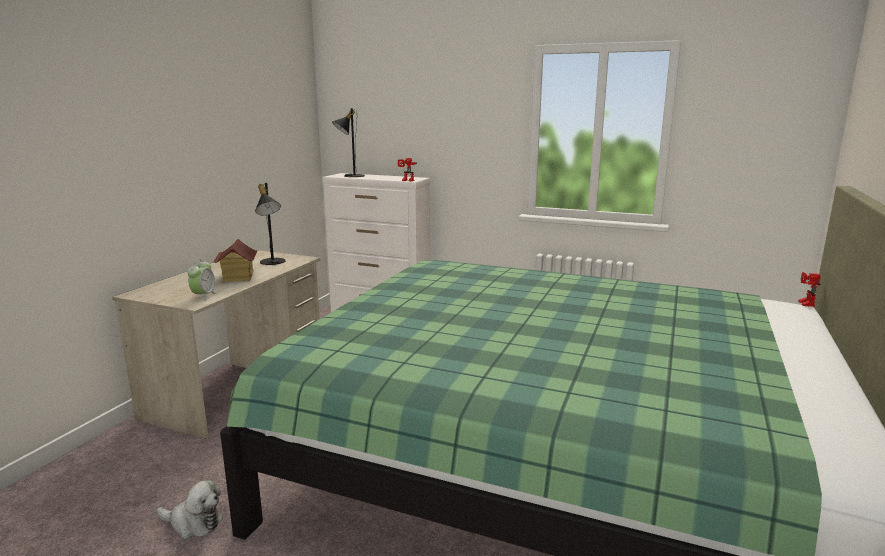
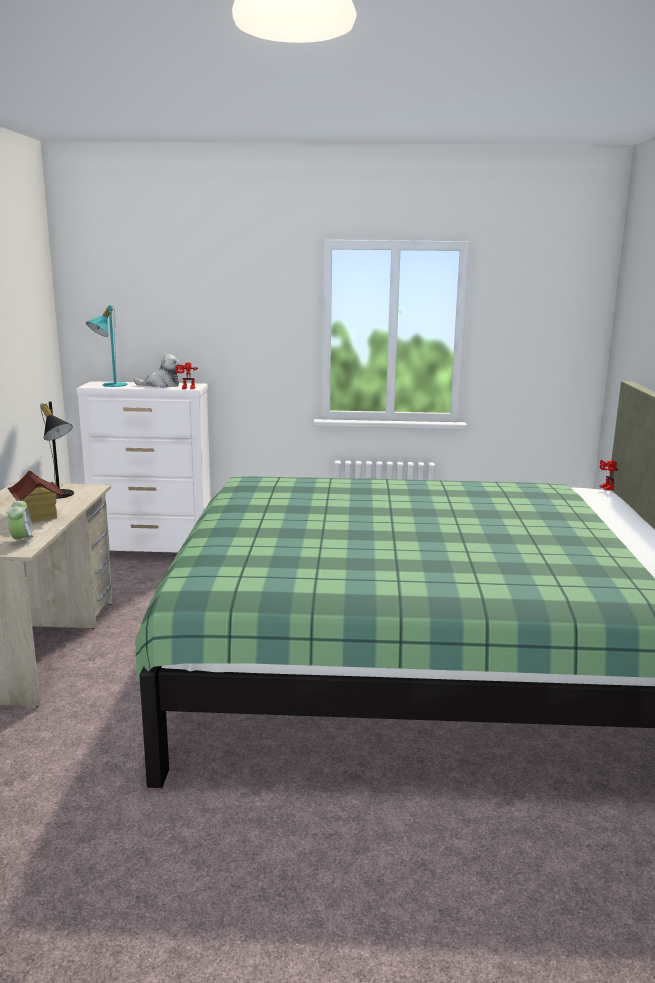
camera: 20 degrees left, 0 degrees up
(193, 523) = (92, 786): plush toy -> plush toy (161, 385)
(350, 176) = (109, 385): black table lamp -> turquoise table lamp

